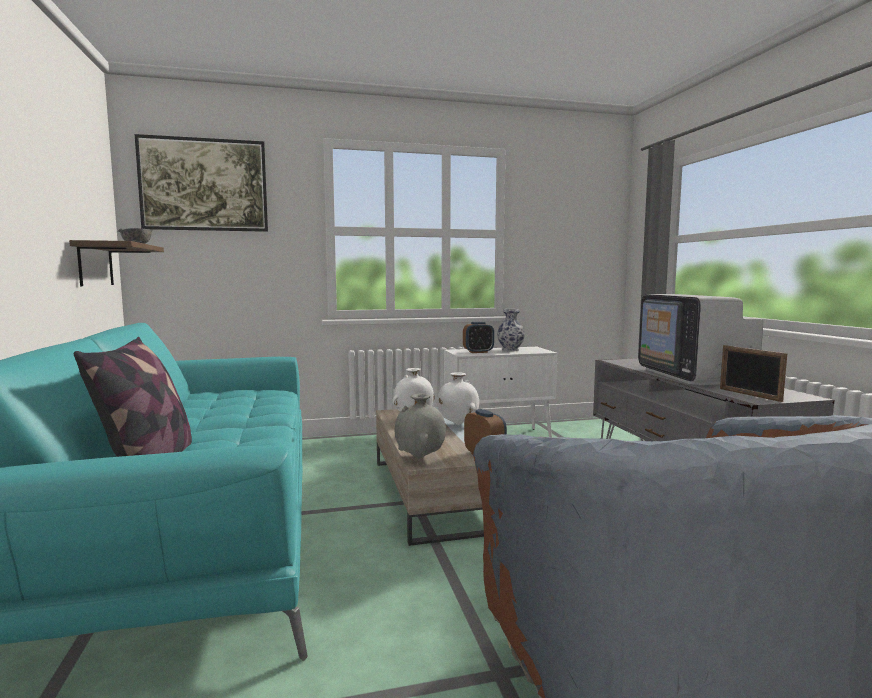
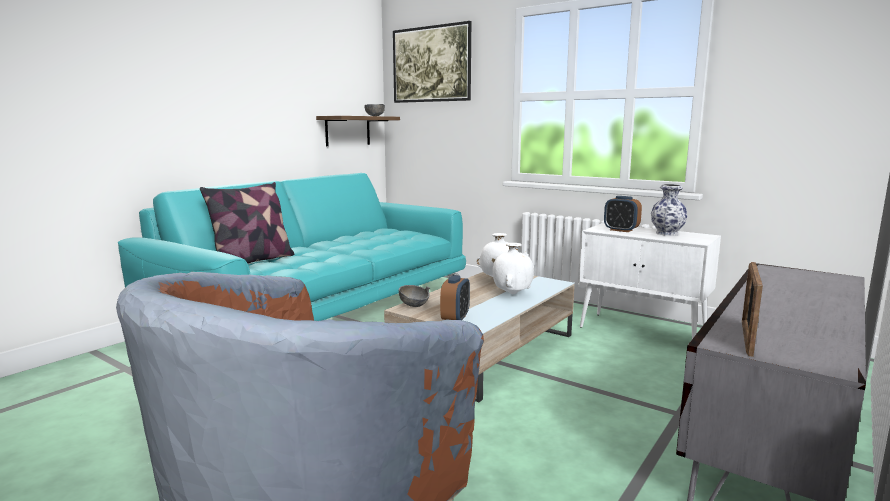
camera: 50 degrees right, 5 degrees up
(420, 457) = (414, 305): grey vase -> grey bowl
(692, 376) = (790, 305): television -> none

